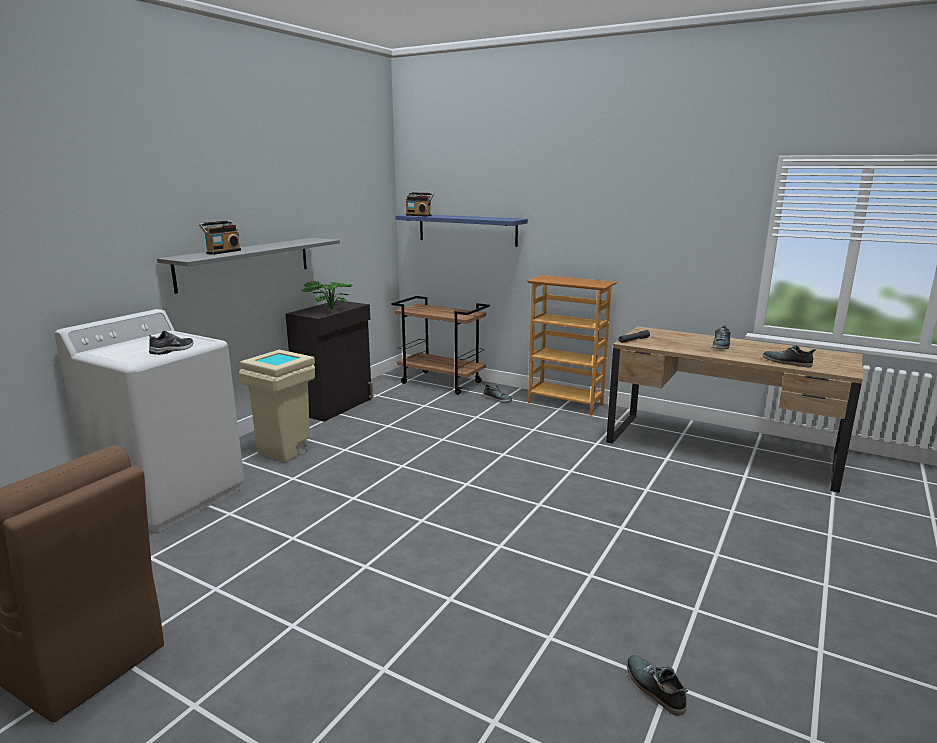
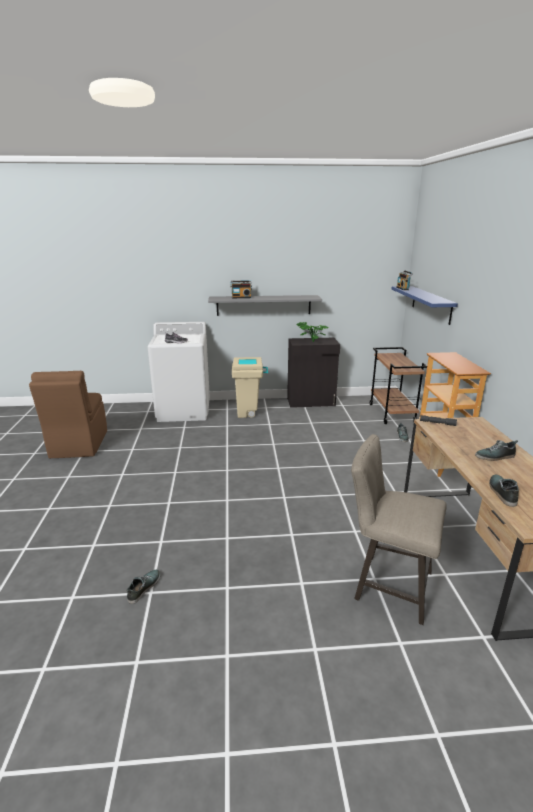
camera: 55 degrees right, 5 degrees up
(744, 508) = (387, 584): none -> beige stool

